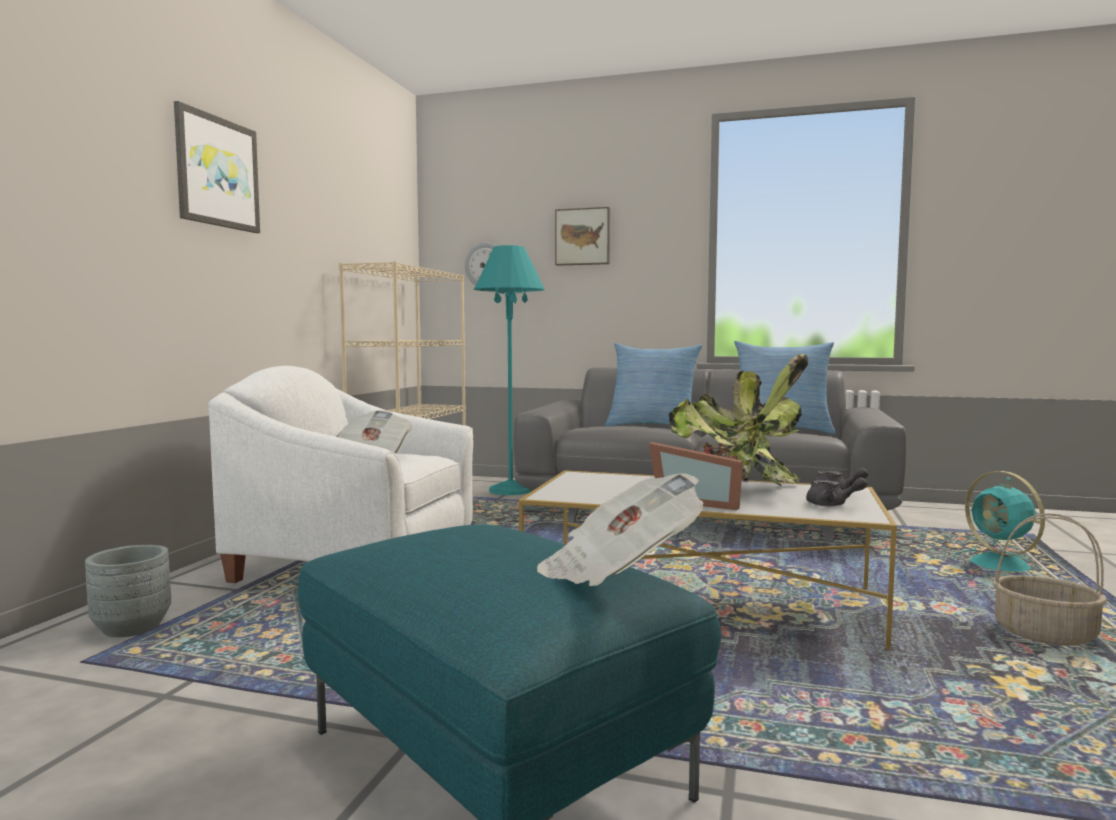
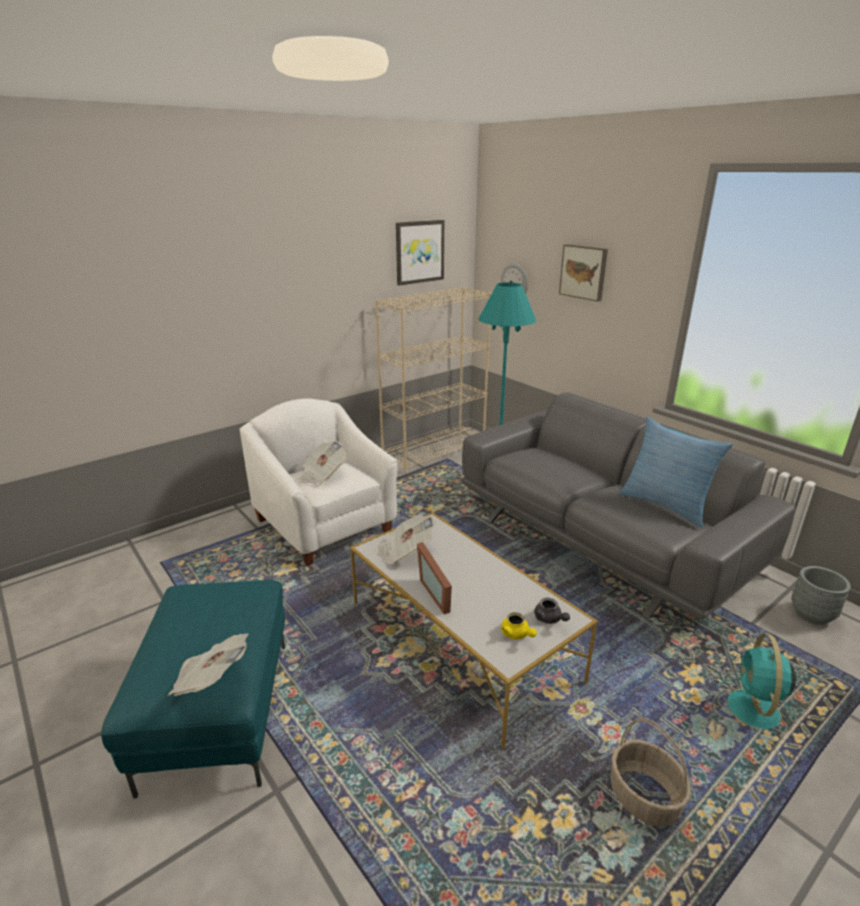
camera: 35 degrees right, 20 degrees up
(132, 627) = (195, 543): grey planter -> grey planter (812, 614)
(217, 172) = (265, 266): picture -> picture (419, 252)
(595, 491) = (404, 552): none -> newspaper
(653, 426) = (581, 462): pillow -> none
(741, 487) = (501, 582): potted plant -> none
(832, 505) = (517, 635): grey teapot -> yellow teapot

